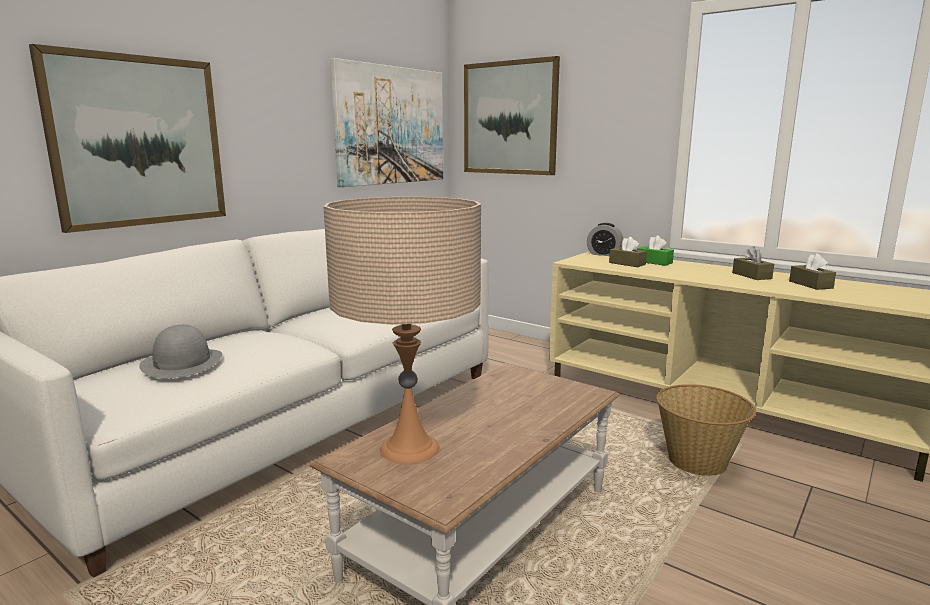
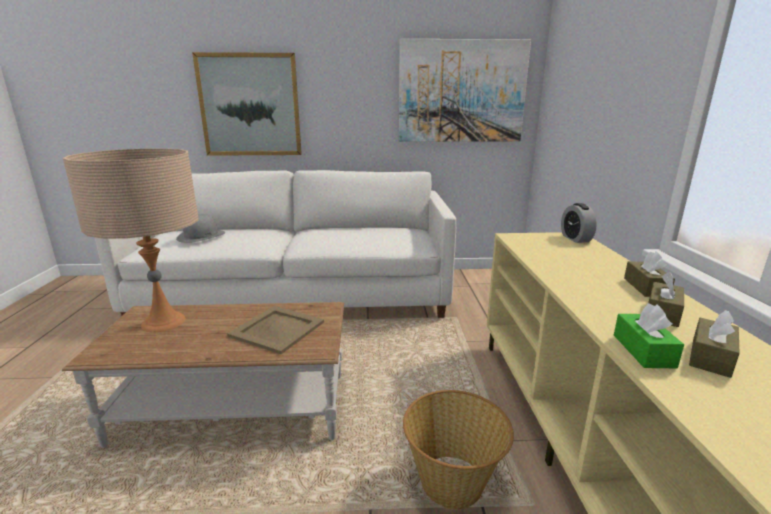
camera: 50 degrees right, 5 degrees up
(509, 118) = (572, 82): picture -> none
(525, 399) = (277, 329): none -> beige tray
(627, 263) = (559, 253): brown tissue box -> brown tissue box (646, 287)
(654, 262) = (597, 260): green tissue box -> green tissue box (643, 351)

